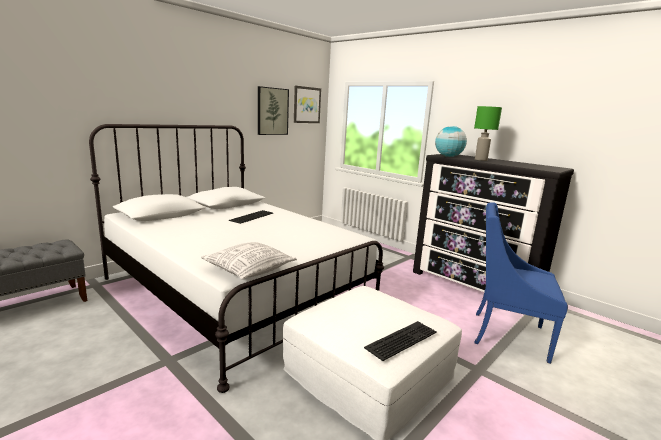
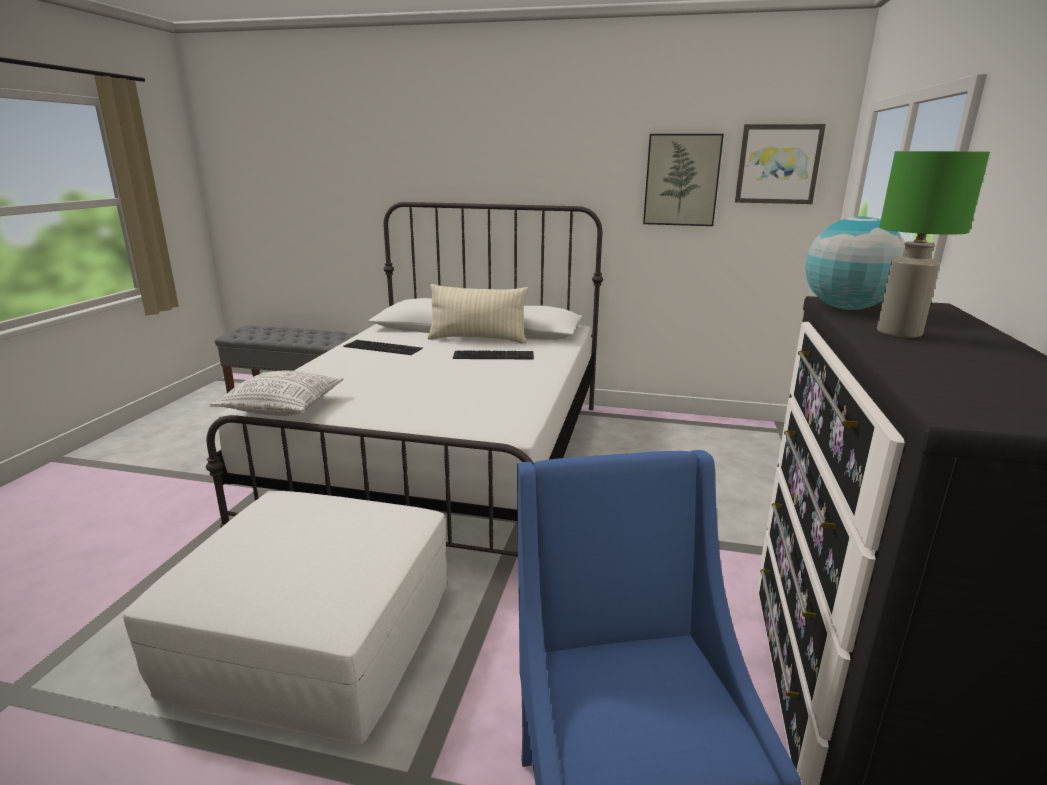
camera: 60 degrees right, 5 degrees up
(217, 213) = (478, 339): none -> beige pillow
(401, 338) = (239, 583): keyboard -> keyboard (384, 347)

